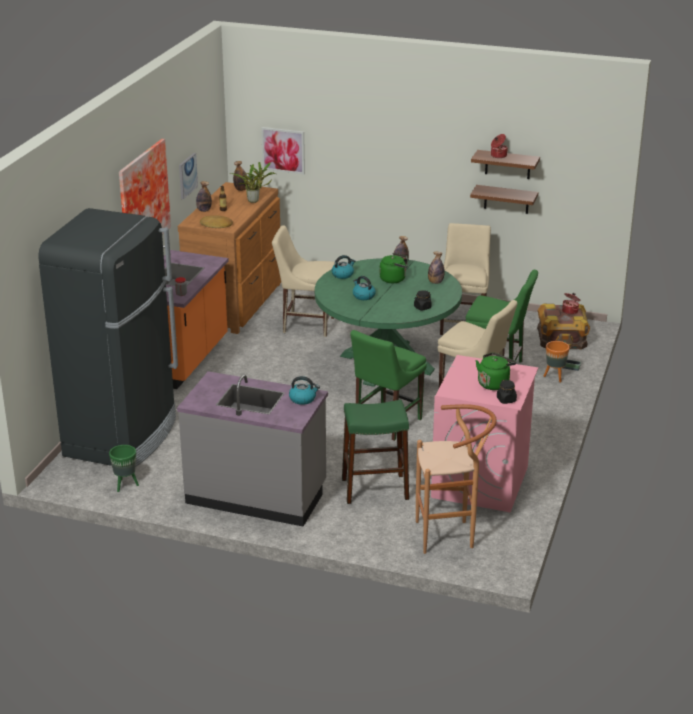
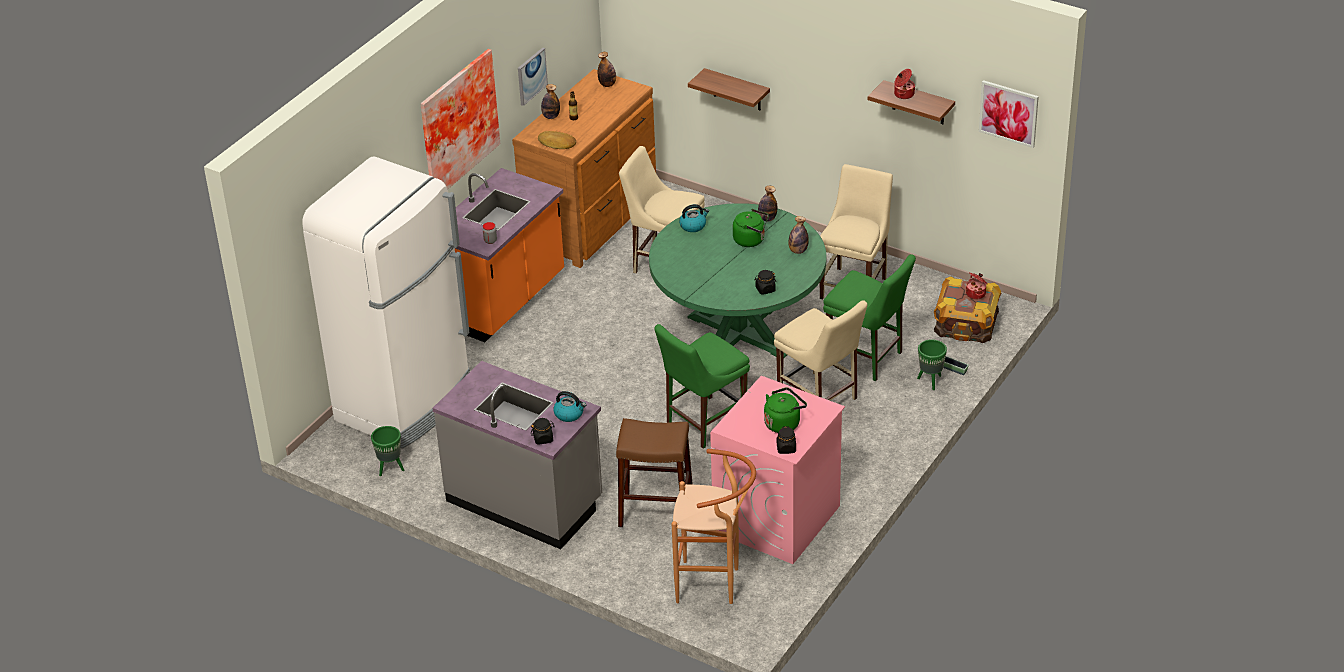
camera: 15 degrees right, 10 degrees up
(122, 437) = (405, 402): black fridge -> white fridge
(255, 201) = (616, 107): potted plant -> none
(283, 150) = (663, 39): picture -> picture (1008, 113)
(287, 418) = (543, 438): none -> black jar
(363, 296) = (703, 263): kettle -> none
(374, 489) = (656, 511): green stool -> brown stool
(506, 199) = (917, 142): shelf -> shelf (737, 90)
(555, 377) = (931, 381): orange planter -> green planter

